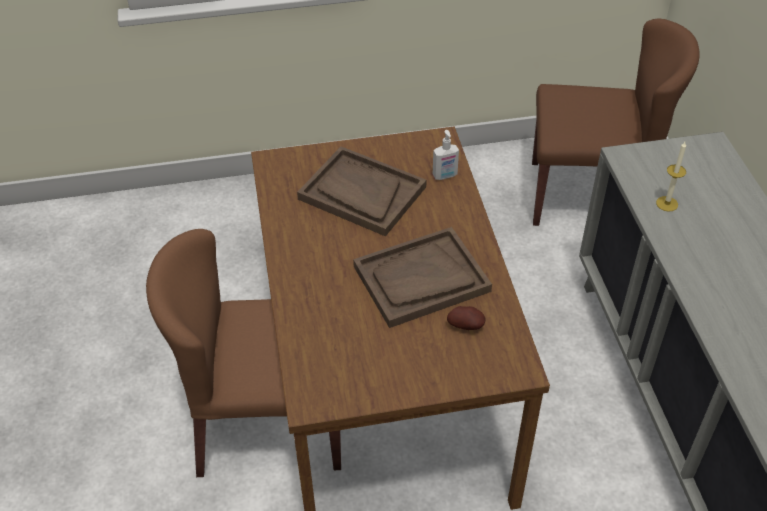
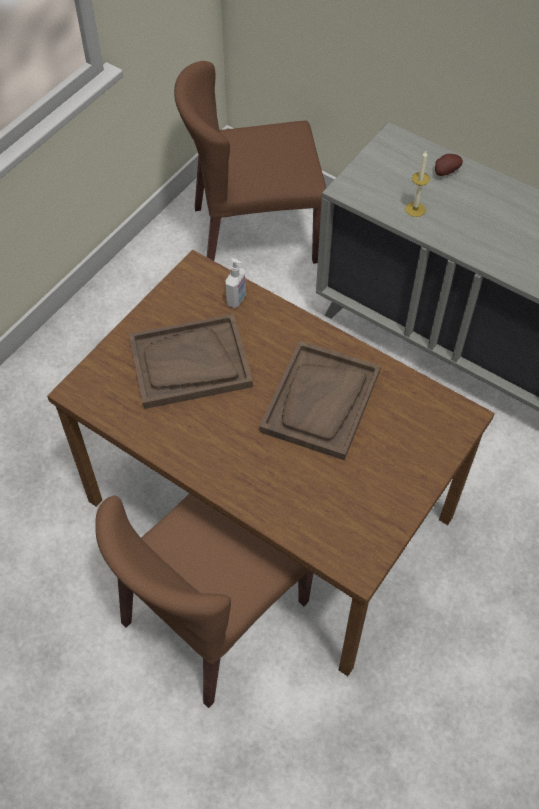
camera: 45 degrees left, 10 degrees up
(466, 325) = (393, 413): potato -> potato (445, 172)
(590, 195) = (254, 235): brown chair -> brown chair turned 150 degrees counterclockwise

